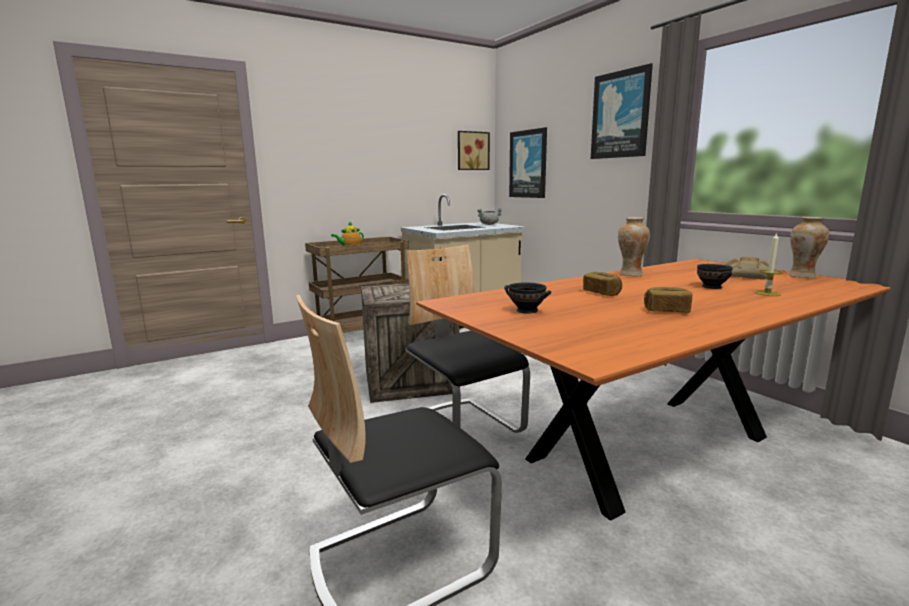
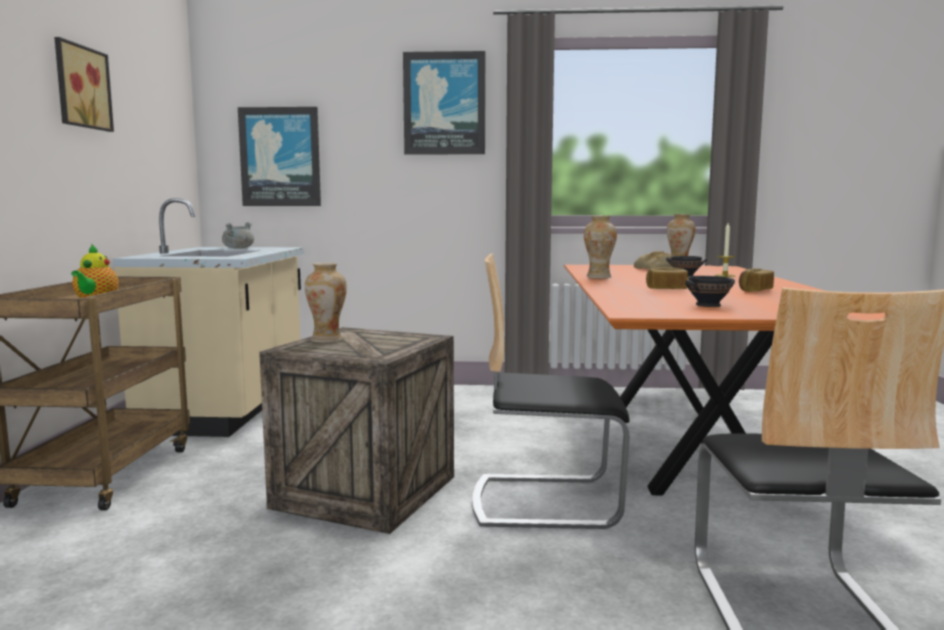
camera: 55 degrees left, 5 degrees down
(401, 287) = (327, 340): none -> vase
(472, 151) = (175, 130): picture -> picture (80, 87)

